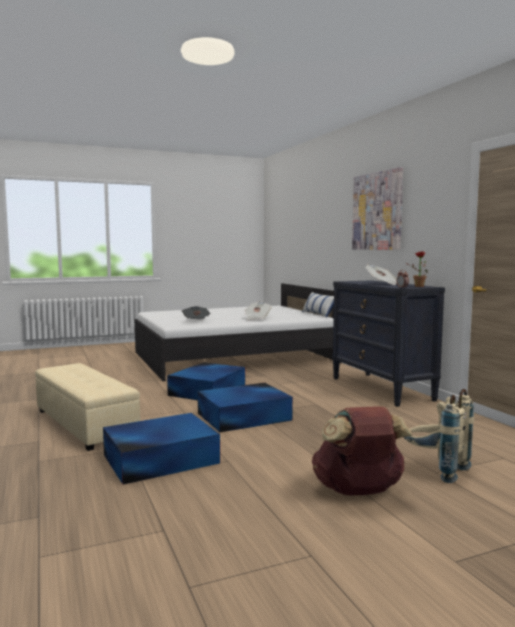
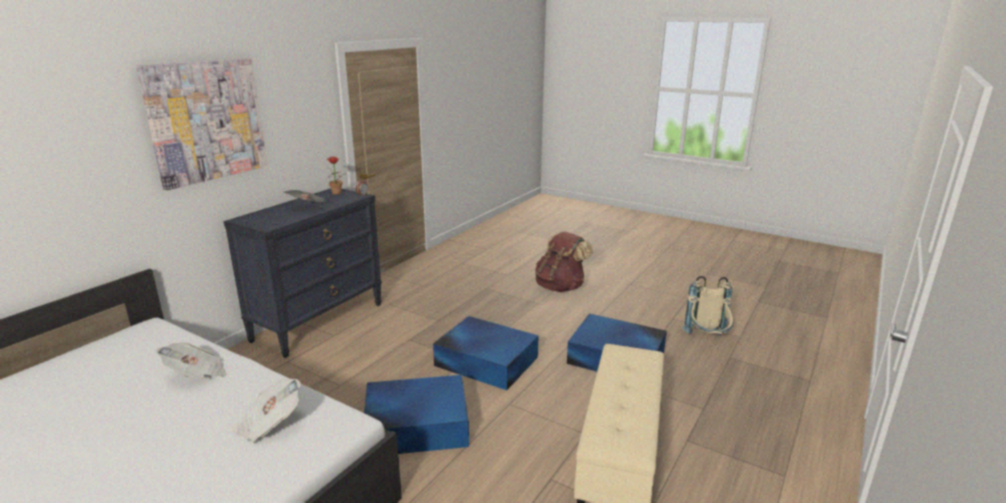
camera: 125 degrees left, 15 degrees up
(318, 314) = (103, 338): pillow -> none
(435, 469) = (503, 275): beige backpack -> beige backpack (707, 341)

